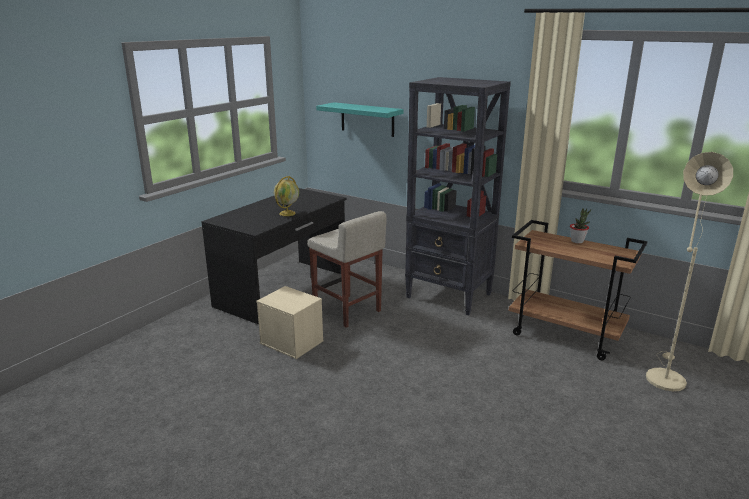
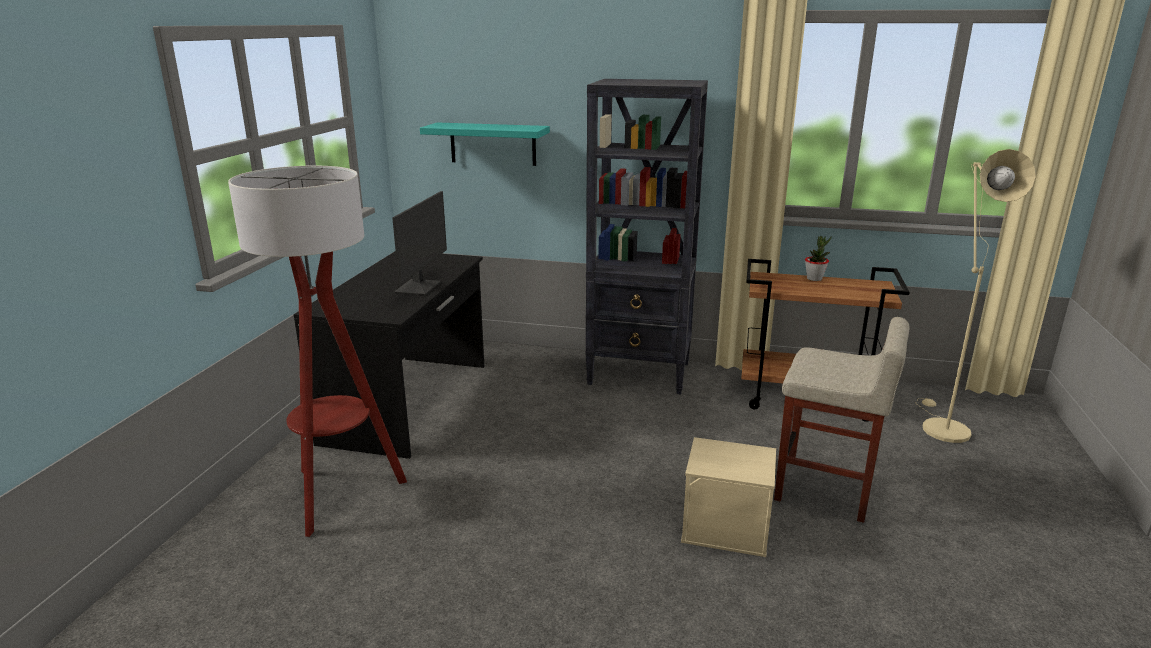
camera: 20 degrees left, 0 degrees up
(207, 339) = (340, 494): none -> floor lamp
(287, 213) = (419, 287): globe -> monitor
(292, 342) = (474, 474): beige storage box -> beige storage box (727, 528)
(347, 311) = (522, 416): beige stool -> beige stool (826, 490)

